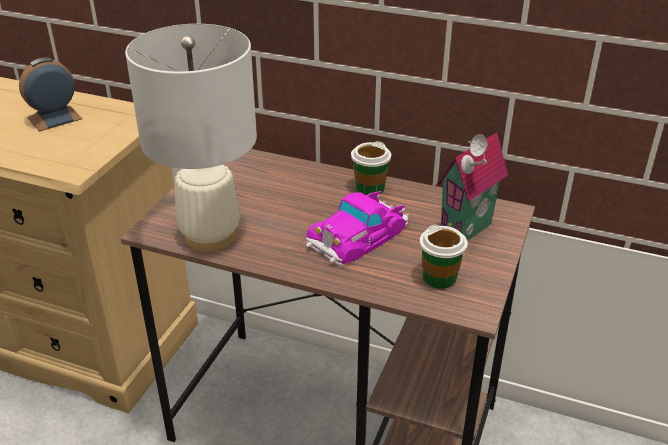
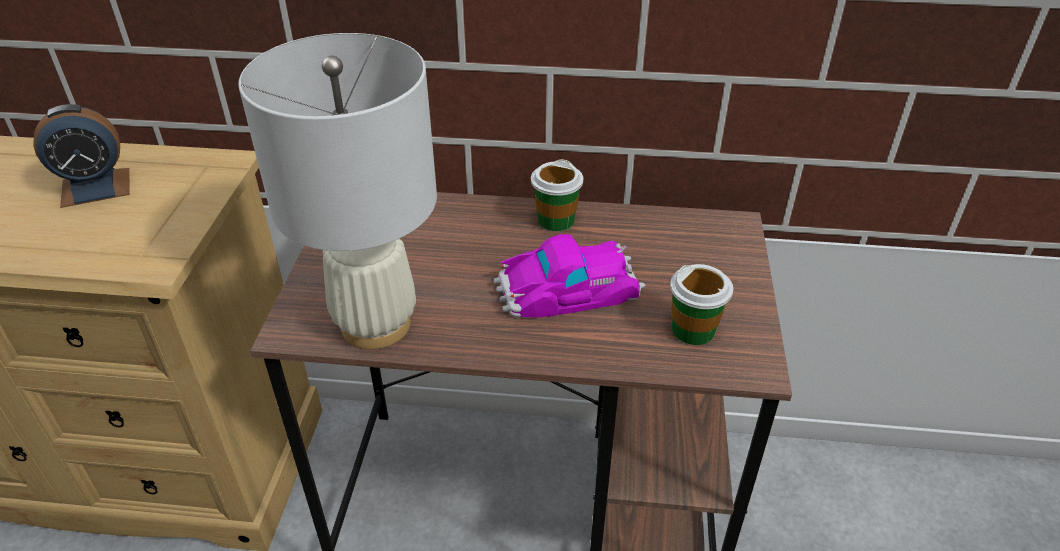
camera: 15 degrees left, 5 degrees up
(54, 118) = (96, 187): alarm clock -> alarm clock turned 150 degrees counterclockwise
(358, 235) = (568, 288): toy car -> toy car turned 135 degrees counterclockwise
(468, 232) = (700, 260): toy house -> none

